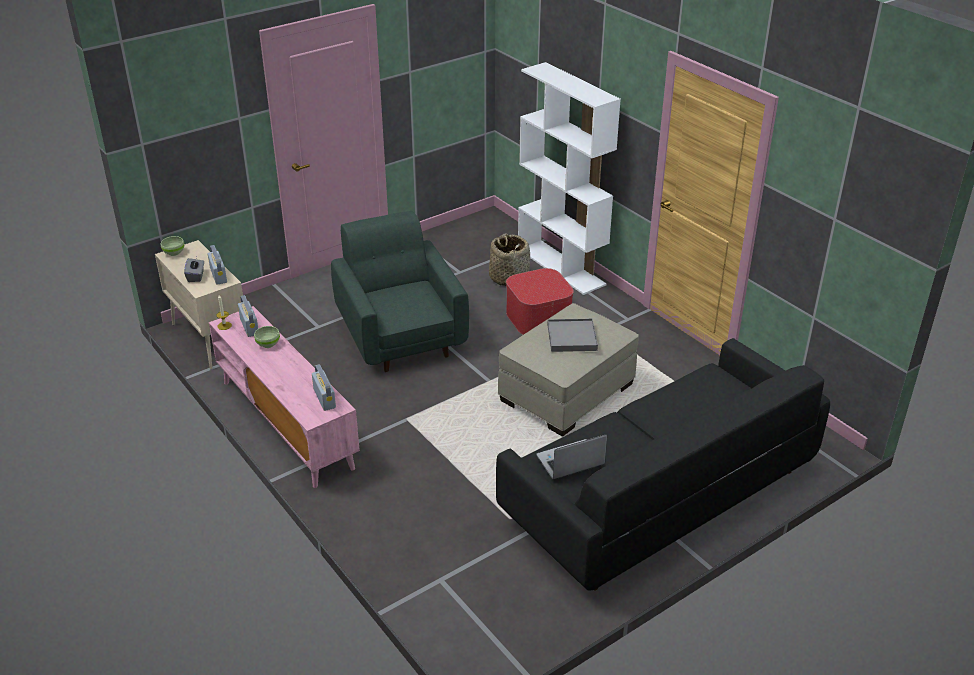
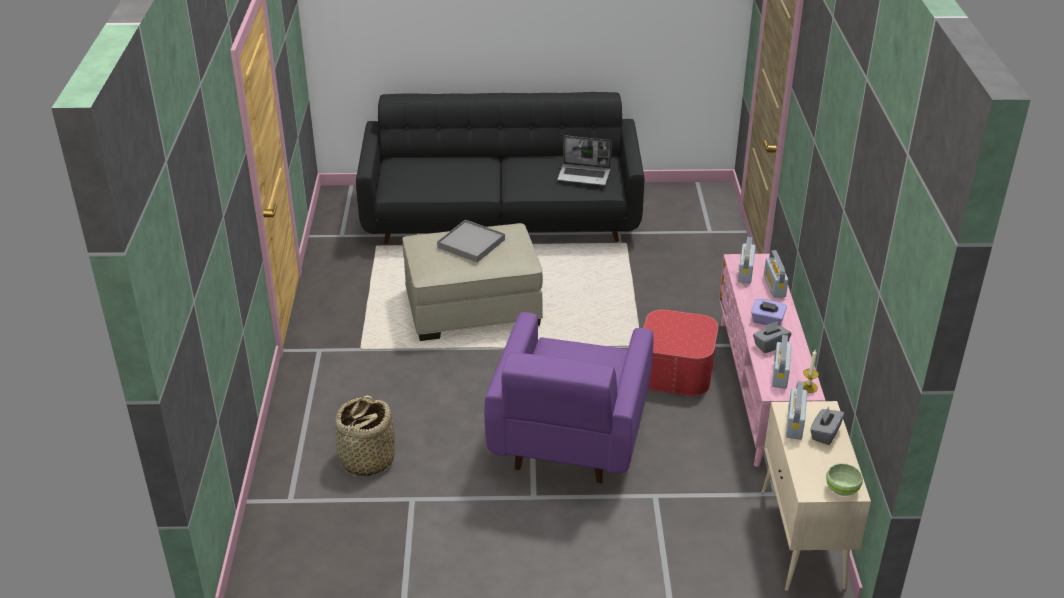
camera: 145 degrees left, 0 degrees up
(268, 344) = (770, 345): green bowl -> grey tissue box
(281, 362) = (767, 321): none -> purple tissue box
(291, 395) = (774, 286): none -> radio
(400, 335) = (568, 438): green armchair -> purple armchair
(538, 317) = (401, 392): ottoman -> ottoman (676, 371)
(561, 266) = (288, 446): white bookcase -> none

